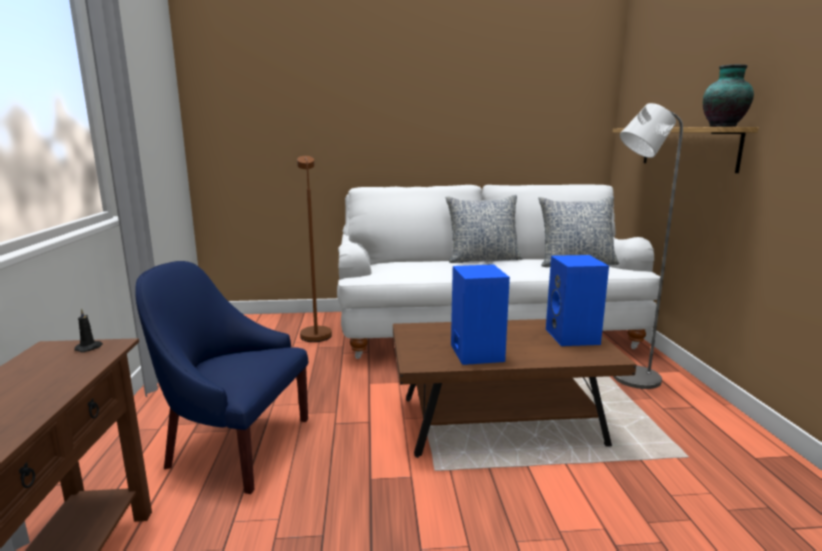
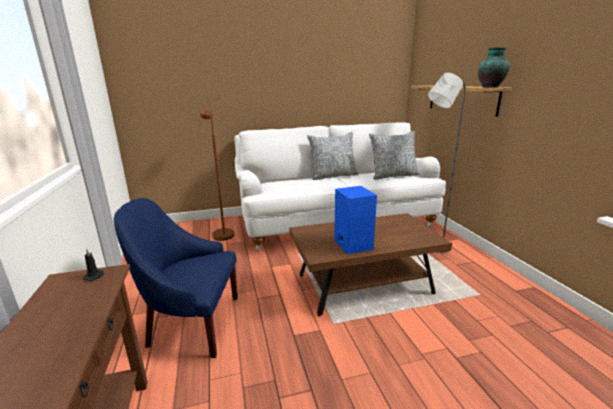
camera: 10 degrees left, 5 degrees up
(573, 337) = (408, 227): blue speaker -> none

